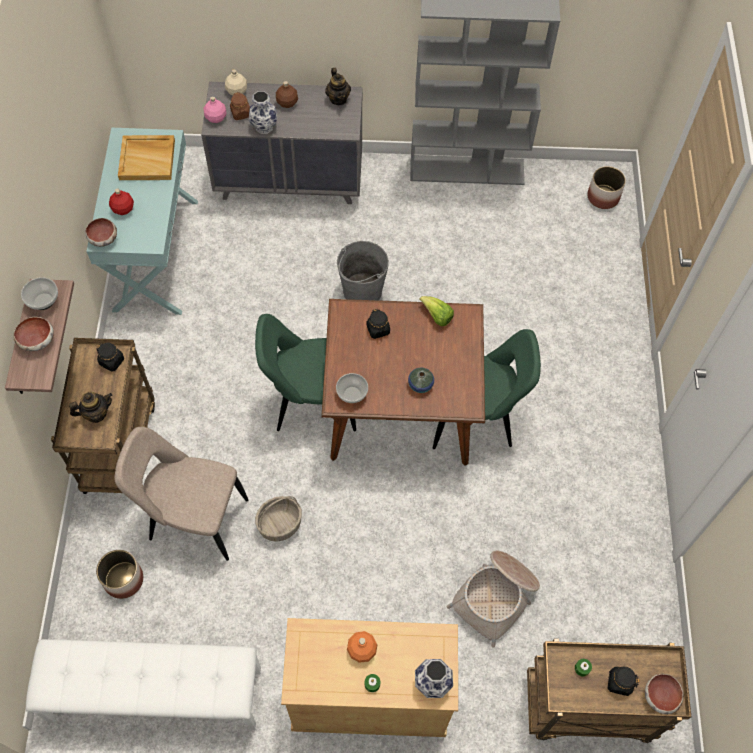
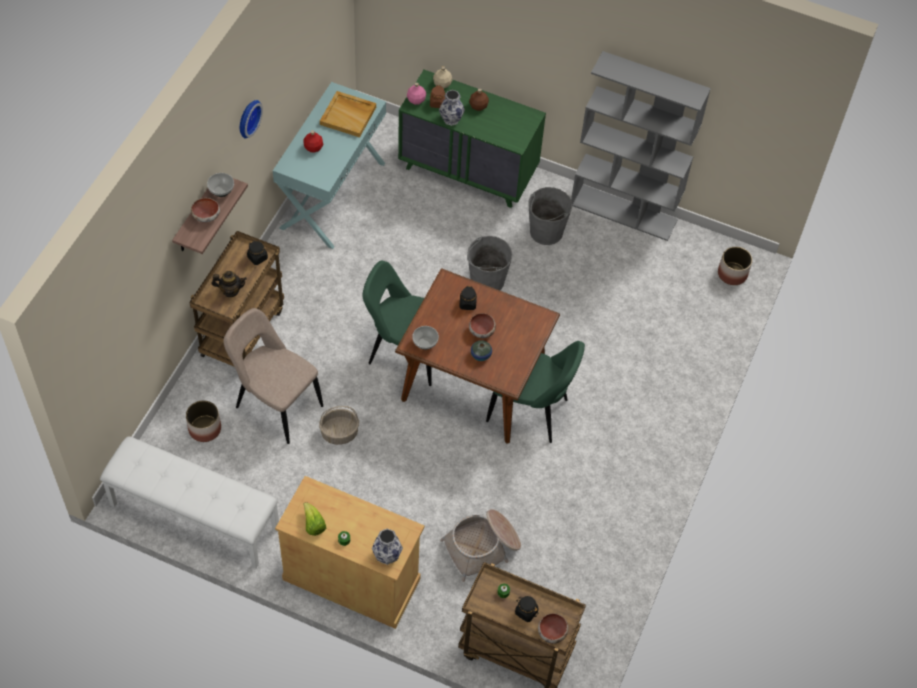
camera: 20 degrees right, 5 degrees down
(39, 198) = (247, 117): none -> wall clock
(104, 239) = (289, 165): bowl -> bowl (482, 331)
(290, 180) = (468, 171): grey dresser -> green dresser
(338, 99) = (521, 116): teapot -> none
(362, 650) = (347, 516): orange bottle -> none
(399, 217) = (546, 231): none -> grey bucket
(437, 316) = (518, 310): lettuce -> lettuce (313, 524)

